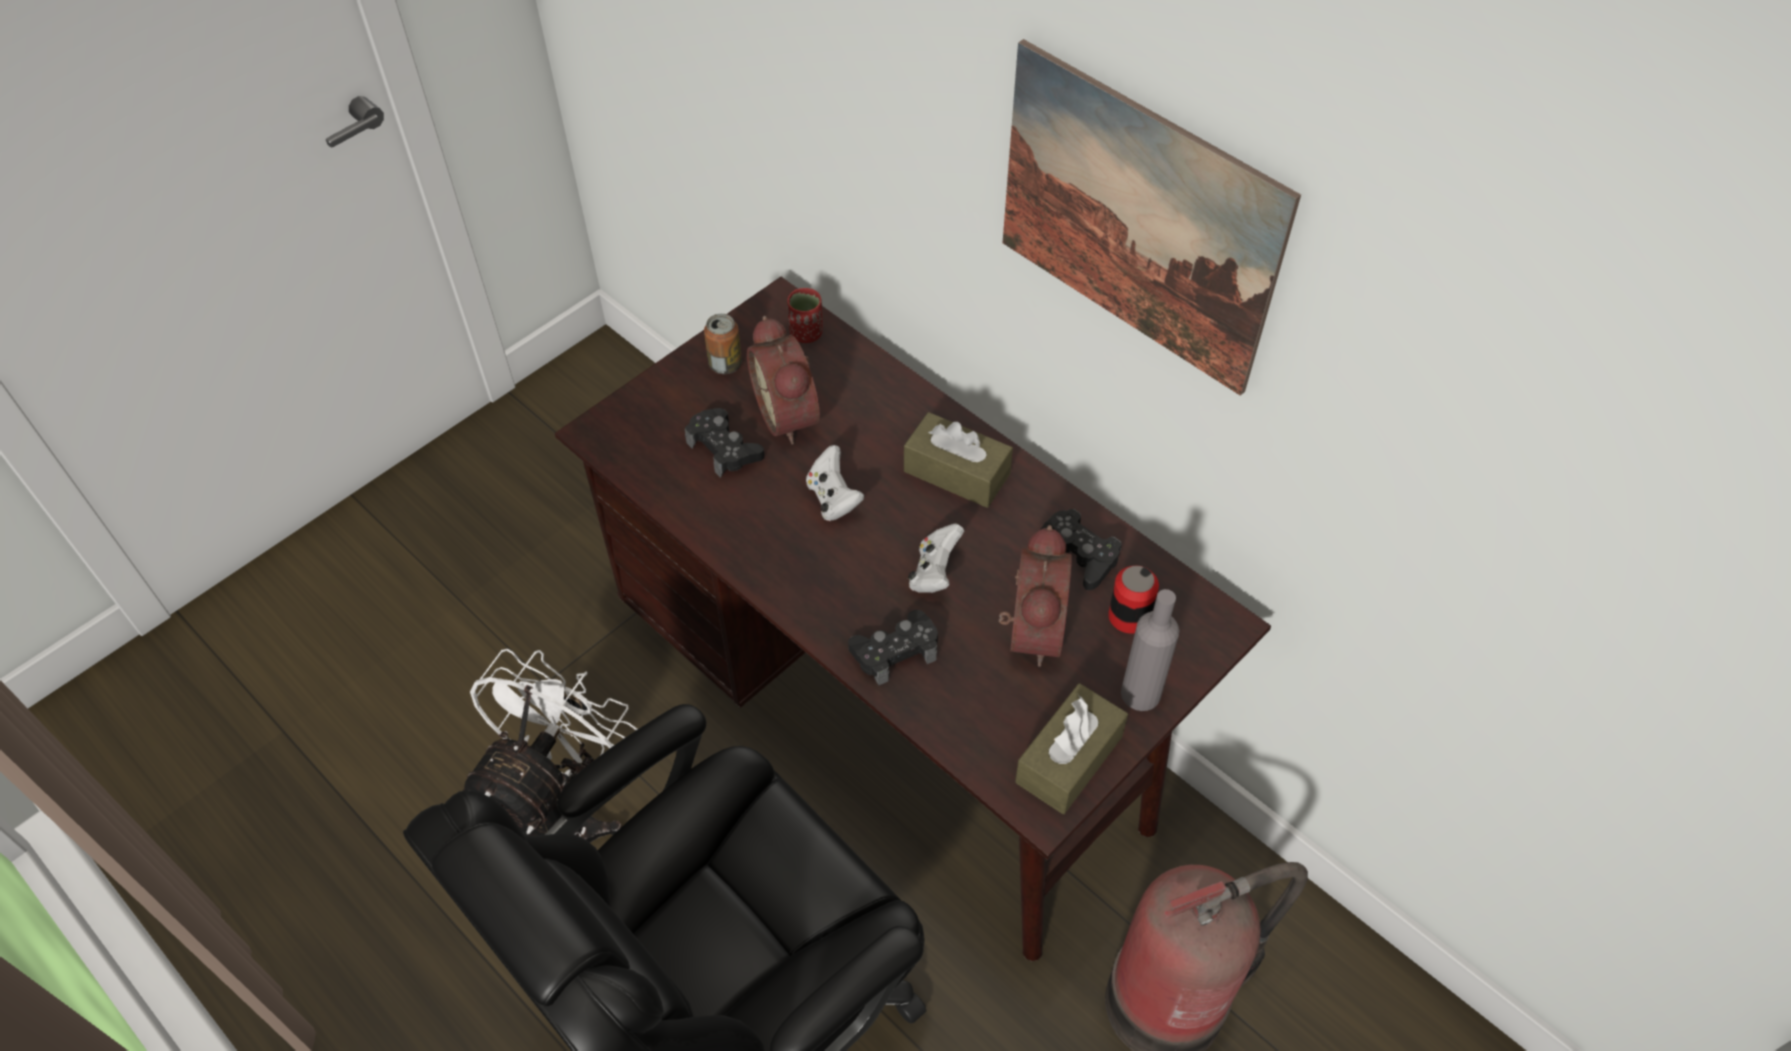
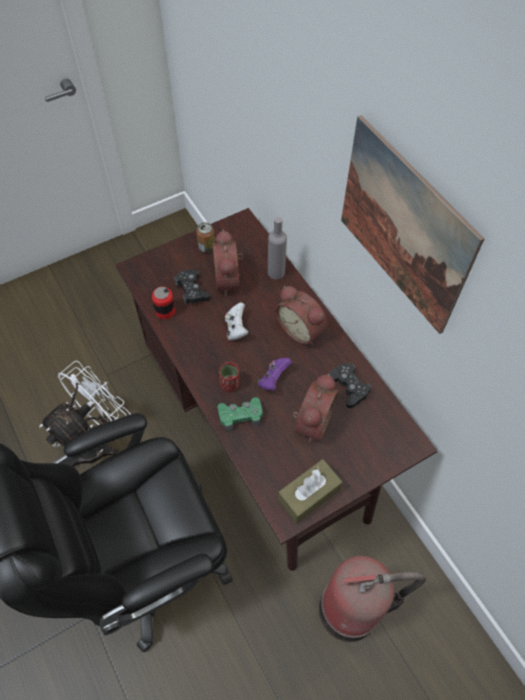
camera: 15 degrees right, 5 degrees up
(806, 334) = (251, 240): red cup -> red cup (230, 384)
(895, 651) = (240, 415): black game controller -> green game controller
(934, 573) = (273, 379): white game controller -> purple game controller
(956, 472) = (301, 329): brown tissue box -> alarm clock
(1129, 616) = (364, 427): can -> can (165, 311)
(1140, 693) = (357, 470): grey bottle -> grey bottle (276, 272)

